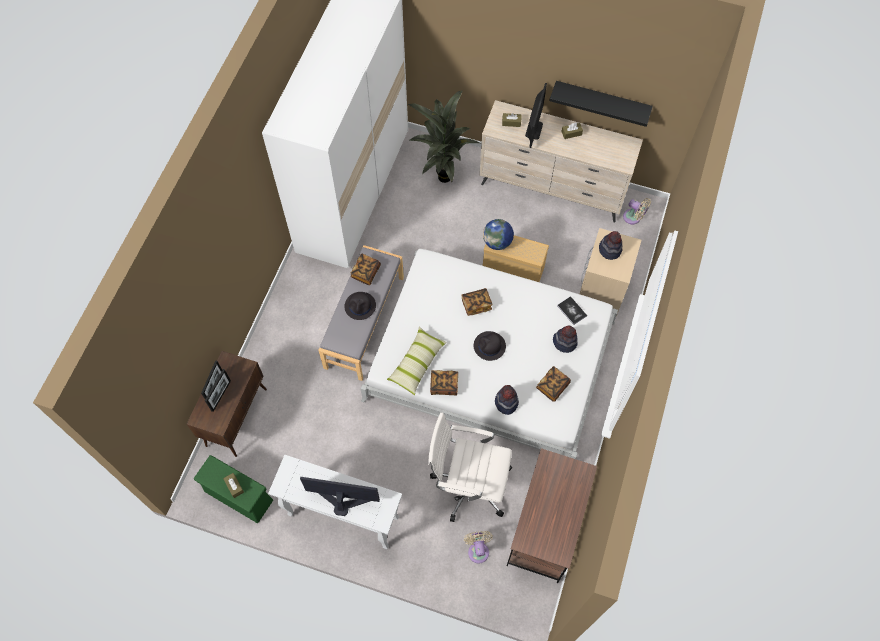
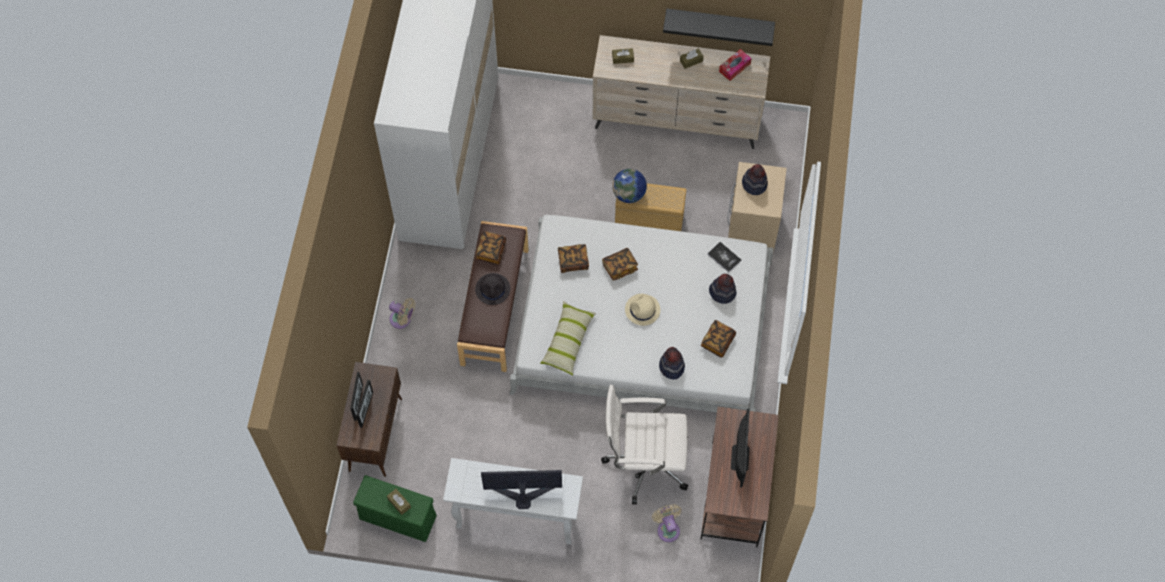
camera: 10 degrees left, 0 degrees up
(365, 322) = (495, 307): grey bench -> brown bench
(441, 176) = (547, 126): potted plant -> none
(444, 385) = (602, 360): book -> book (573, 262)
(489, 346) = (642, 310): black hat -> beige hat
(534, 129) = (649, 63): monitor -> monitor (740, 458)
(609, 144) = (734, 67): none -> tissue box
(633, 218) = (774, 140): beige fan -> beige fan (402, 320)

